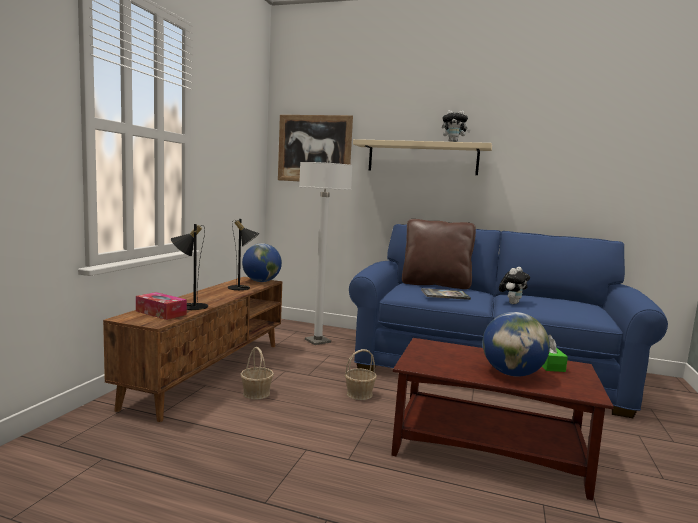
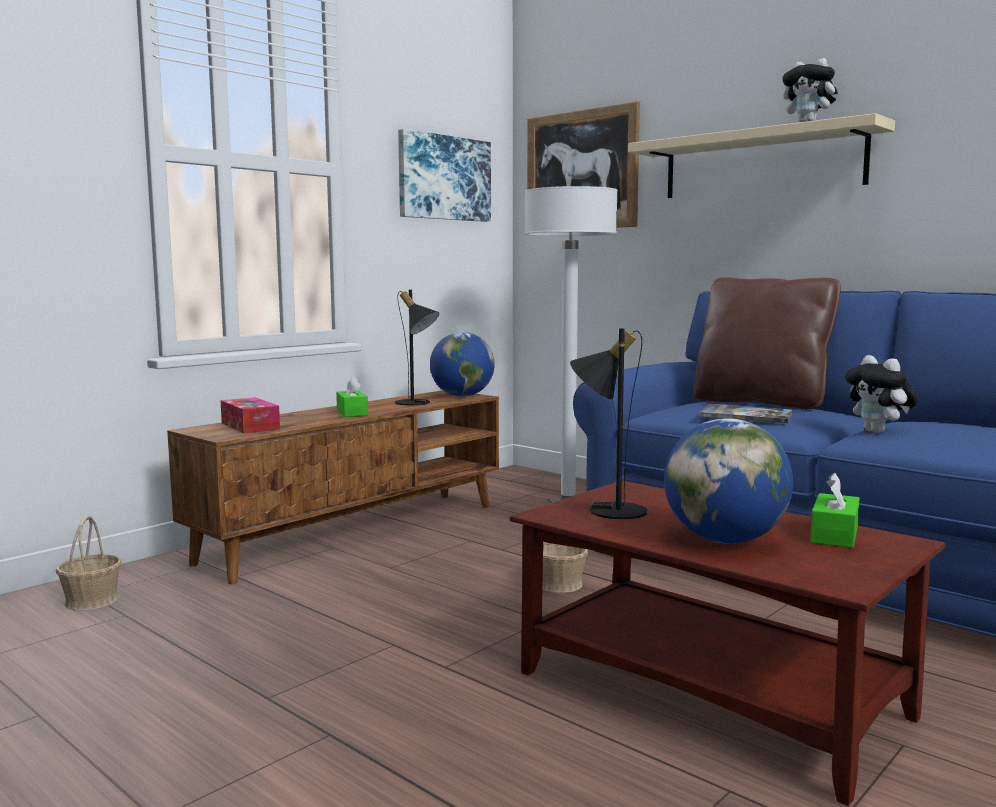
camera: 25 degrees right, 0 degrees up
(189, 306) = (302, 420): black table lamp -> black table lamp (607, 509)
(213, 298) = (352, 413): none -> green tissue box
(238, 146) = (443, 178): none -> picture
(256, 393) = (395, 565): basket -> basket (92, 601)
(512, 303) = (879, 432): plush toy -> plush toy turned 90 degrees clockwise

